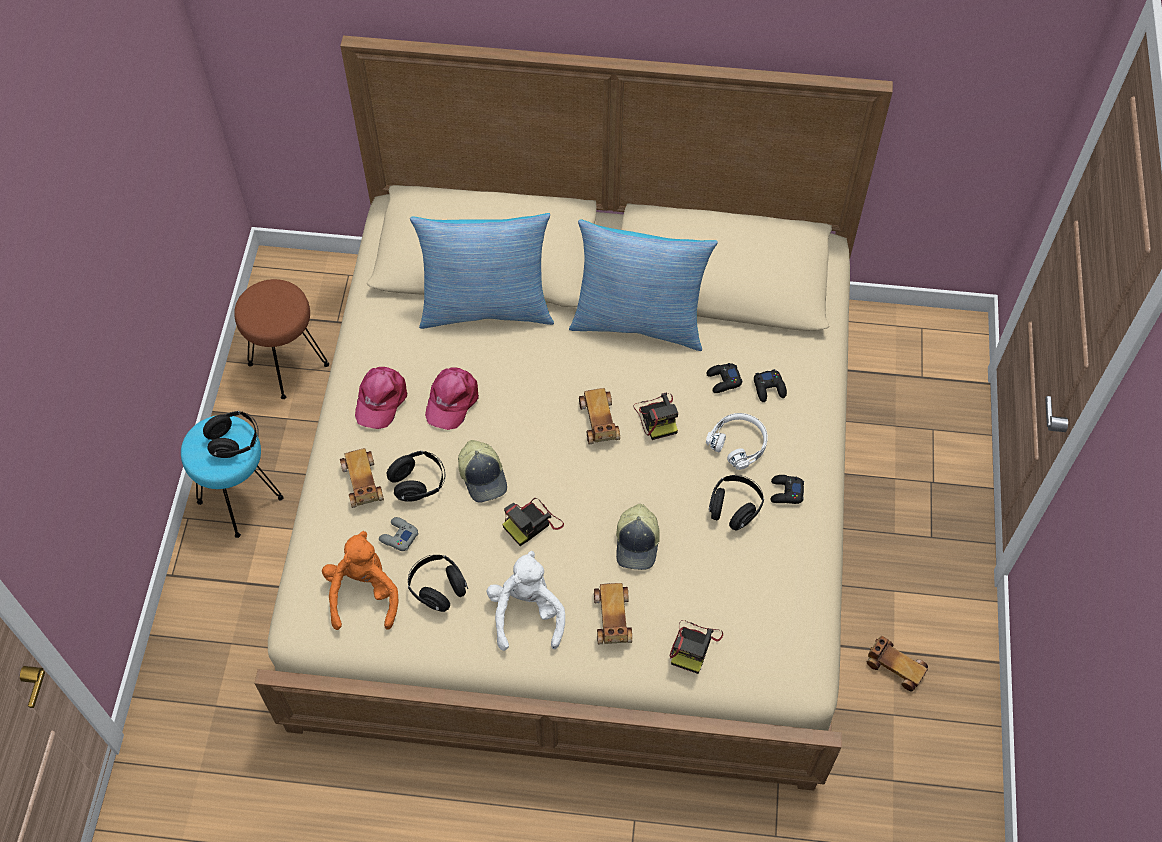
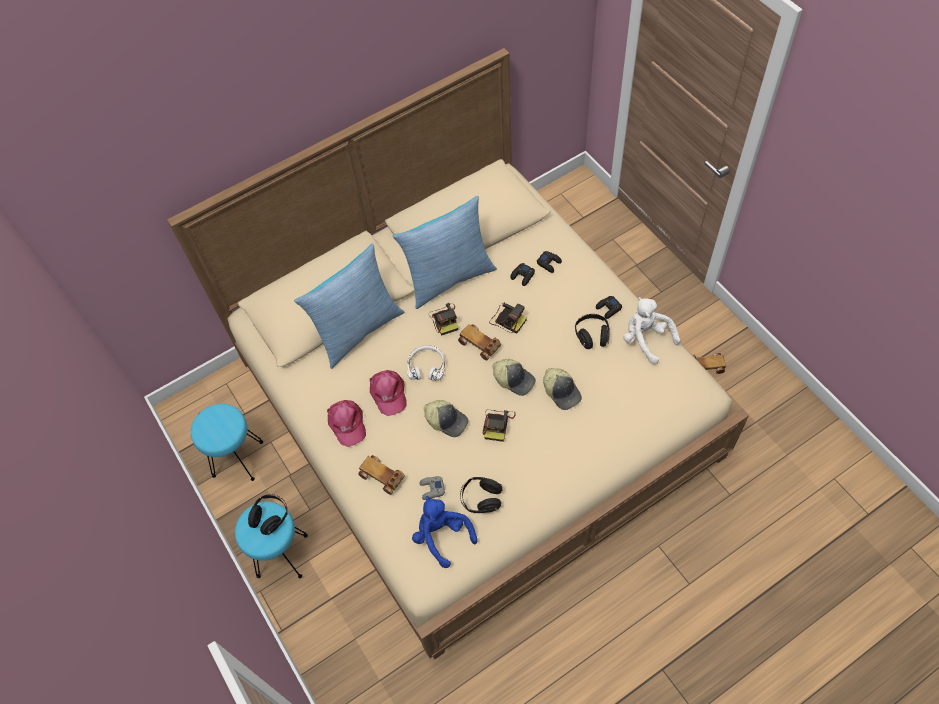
camera: 35 degrees left, 0 degrees up
(288, 365) = (238, 459): brown stool -> turquoise stool
(364, 593) = (442, 535): orange plush toy -> blue plush toy
(418, 483) = (414, 452): black headphones -> none
(527, 613) = (540, 473): white plush toy -> white plush toy (646, 339)
(598, 489) = (514, 379): none -> cap
(612, 619) = (588, 440): toy car -> none
(694, 646) = (640, 420): camera -> camera (445, 319)
(739, 443) = (561, 302): white headphones -> white headphones (427, 366)

